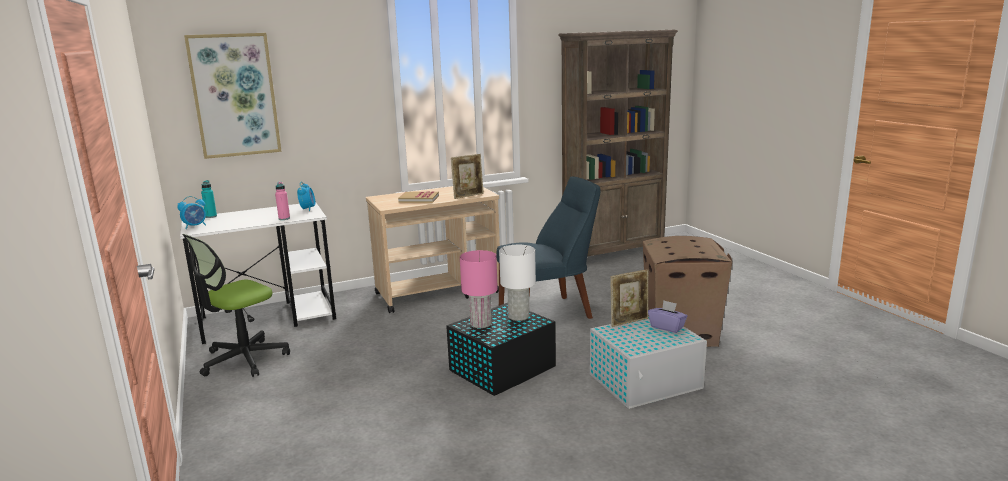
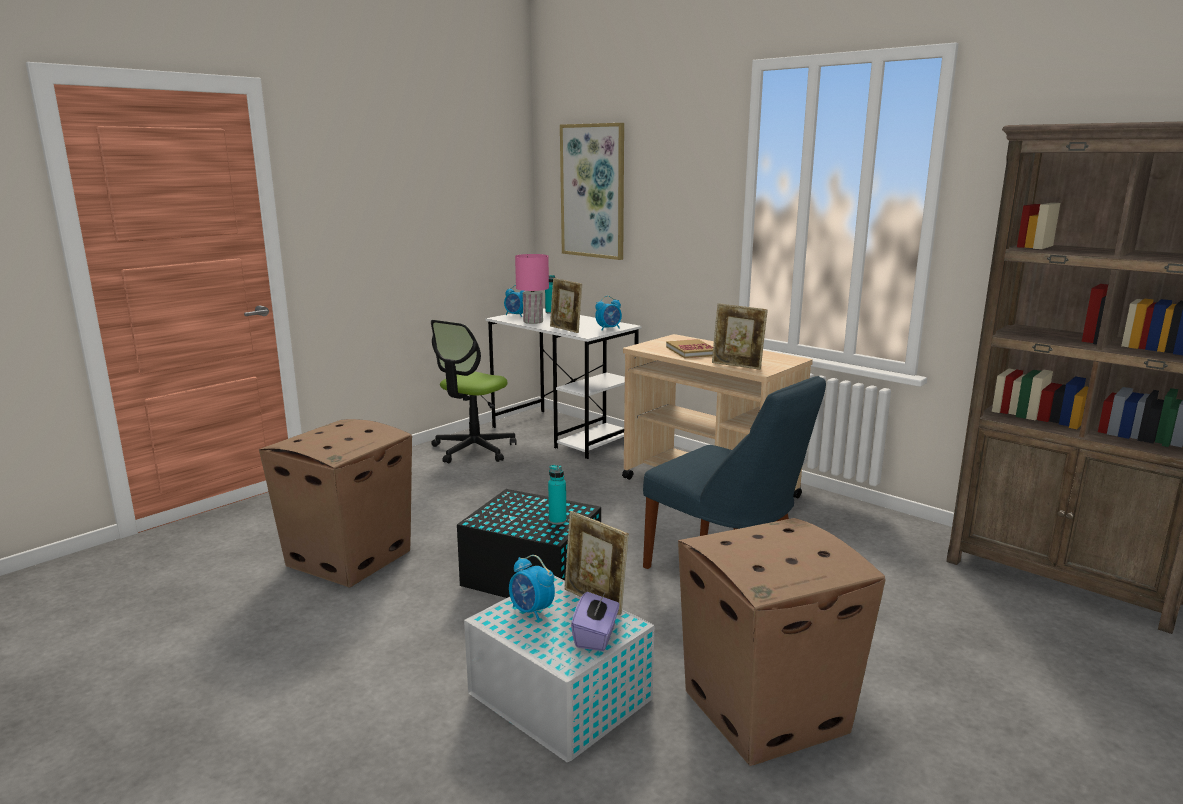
camera: 65 degrees right, 0 degrees up
(244, 359) = (474, 449): office chair -> office chair turned 75 degrees counterclockwise
(284, 218) = (565, 329): pink bottle -> picture frame
(401, 440) = (350, 558): none -> cardboard box
(480, 324) = (520, 504): pink table lamp -> pink table lamp (532, 321)
(518, 316) = (557, 521): white table lamp -> turquoise bottle
(631, 339) = (531, 611): none -> alarm clock

